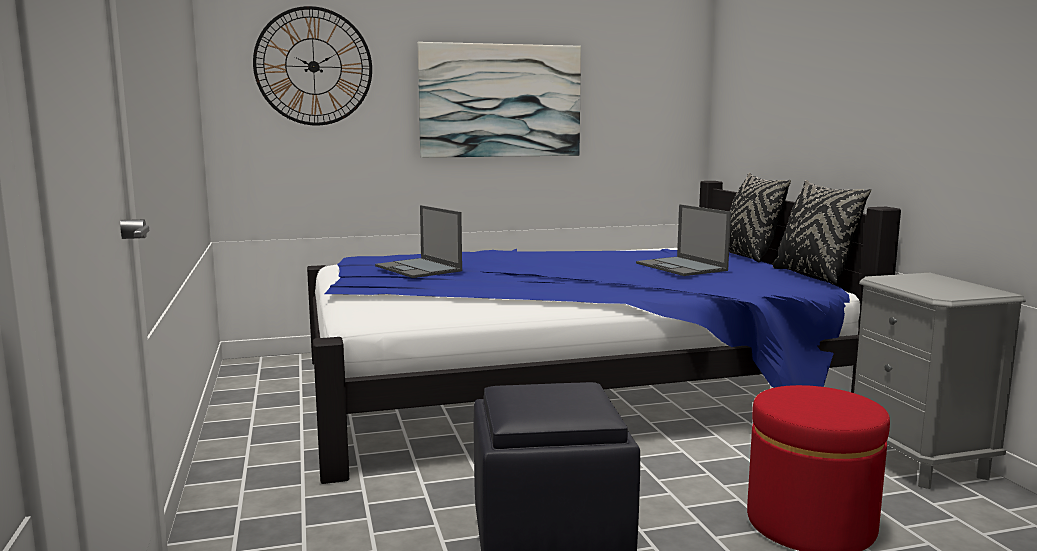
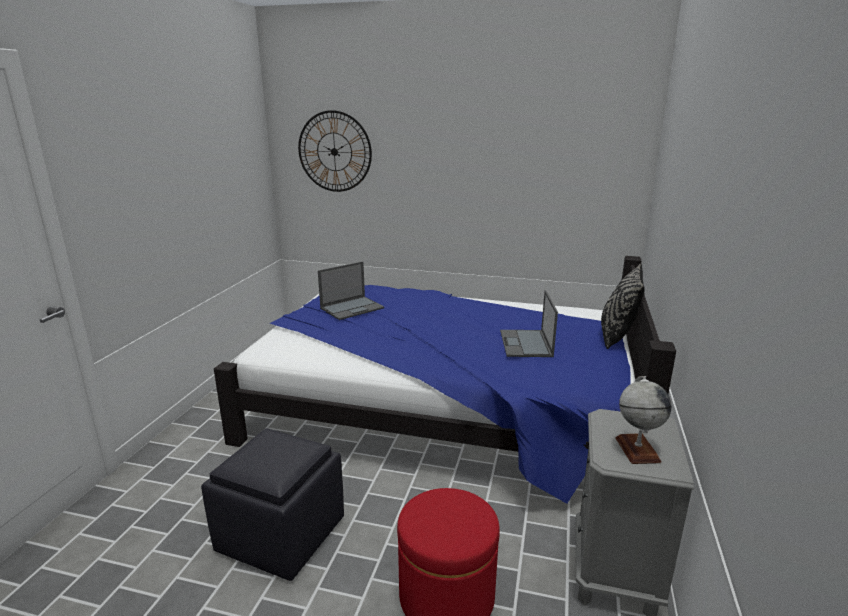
camera: 30 degrees right, 10 degrees up
(419, 269) = (352, 308): laptop -> laptop turned 120 degrees counterclockwise
(500, 101) = (462, 179): picture -> none
(813, 276) = (624, 378): black pillow -> none
(947, 288) = (637, 449): none -> globe

